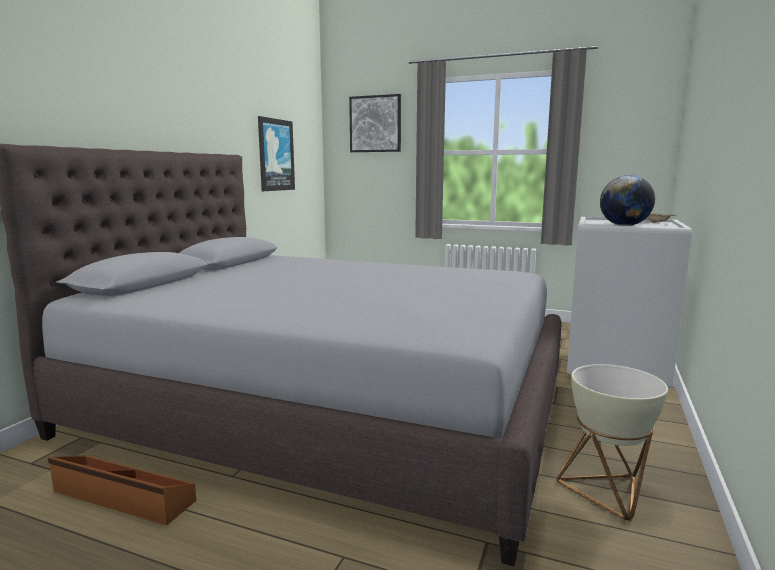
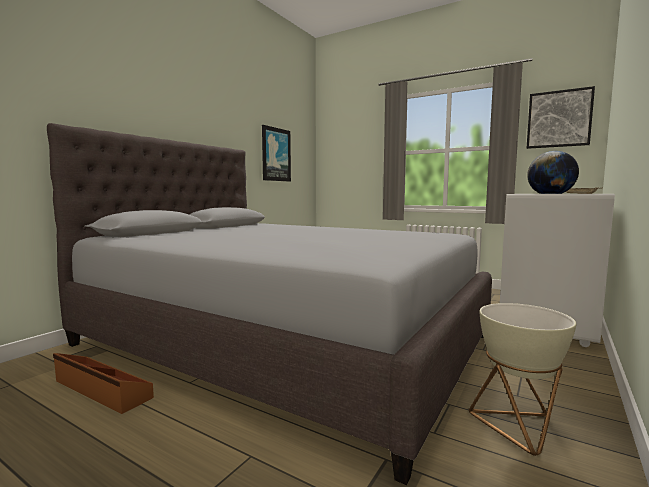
camera: 10 degrees right, 5 degrees down
(375, 124) = (354, 133): picture -> picture (559, 119)

